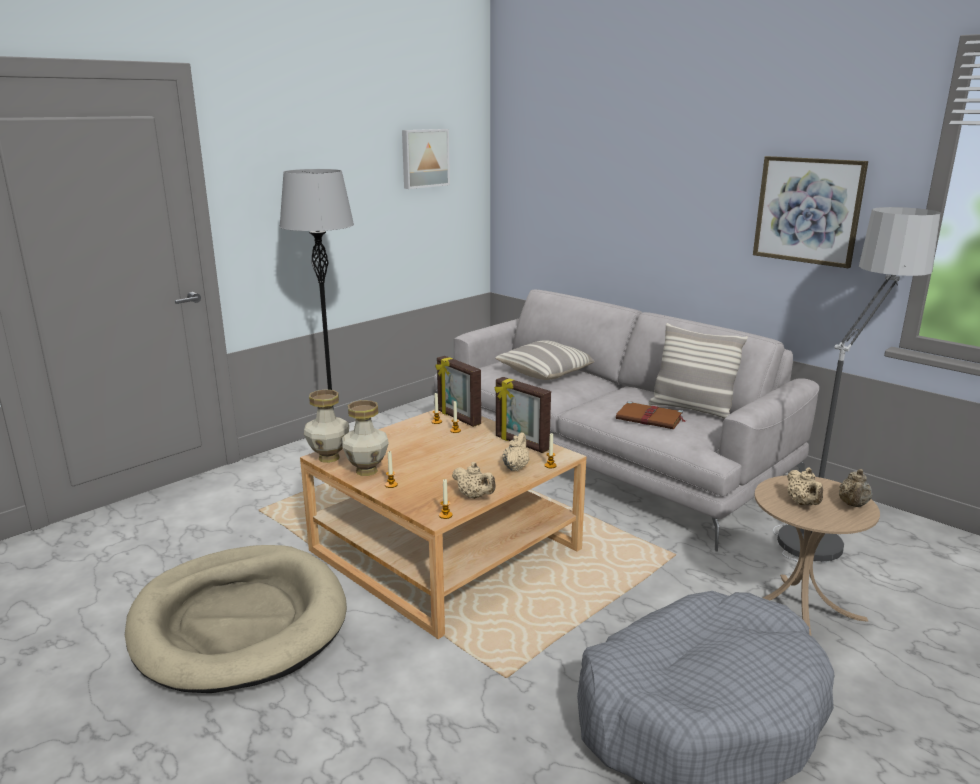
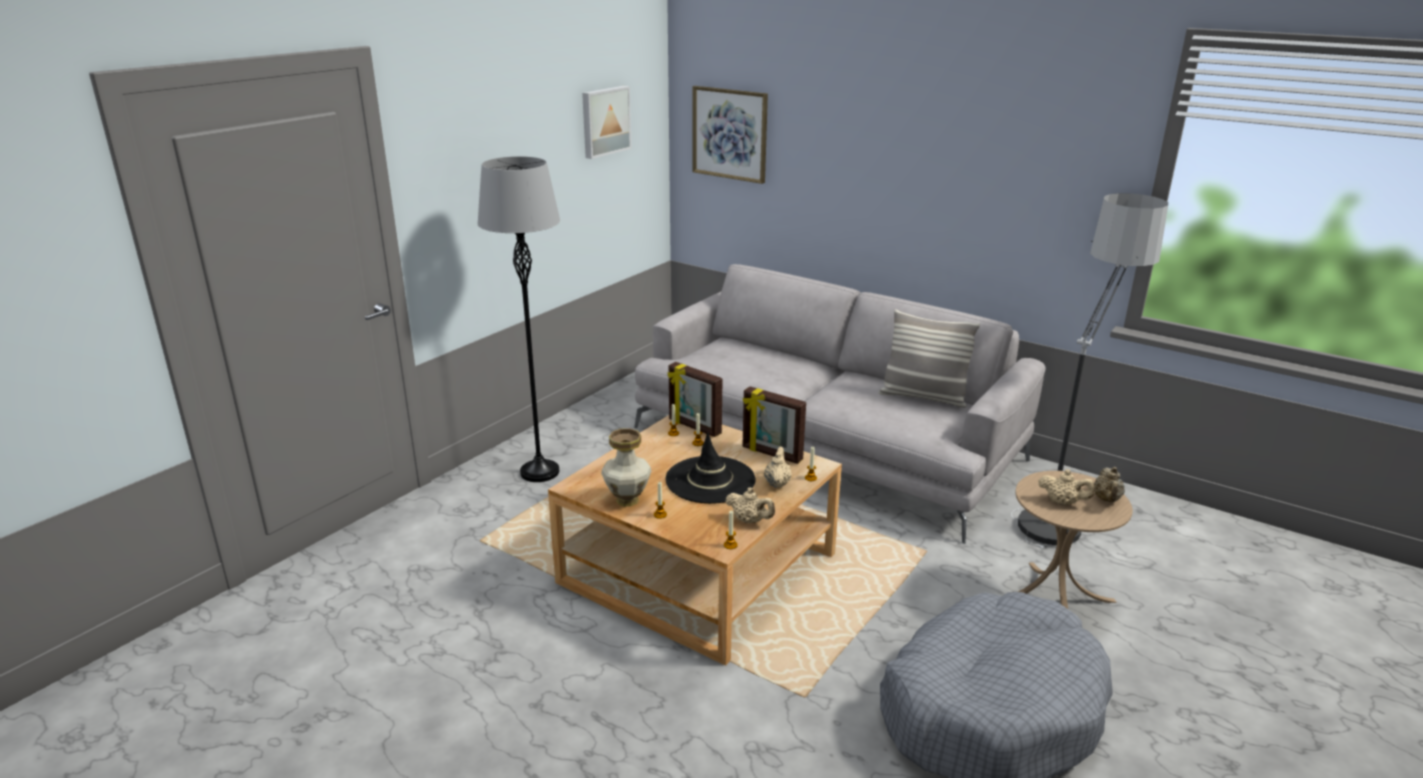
camera: 10 degrees left, 5 degrees up
(239, 622) = (515, 670): beige dog bed -> none
(329, 458) = (580, 488): vase -> none
(452, 460) = (710, 480): none -> black hat
(546, 372) = (761, 360): pillow -> none
(650, 418) = (886, 412): brown book -> none
(803, 503) = (1062, 502): beige teapot -> beige teapot turned 45 degrees counterclockwise
(808, 210) = (1033, 190): picture -> picture (730, 134)

